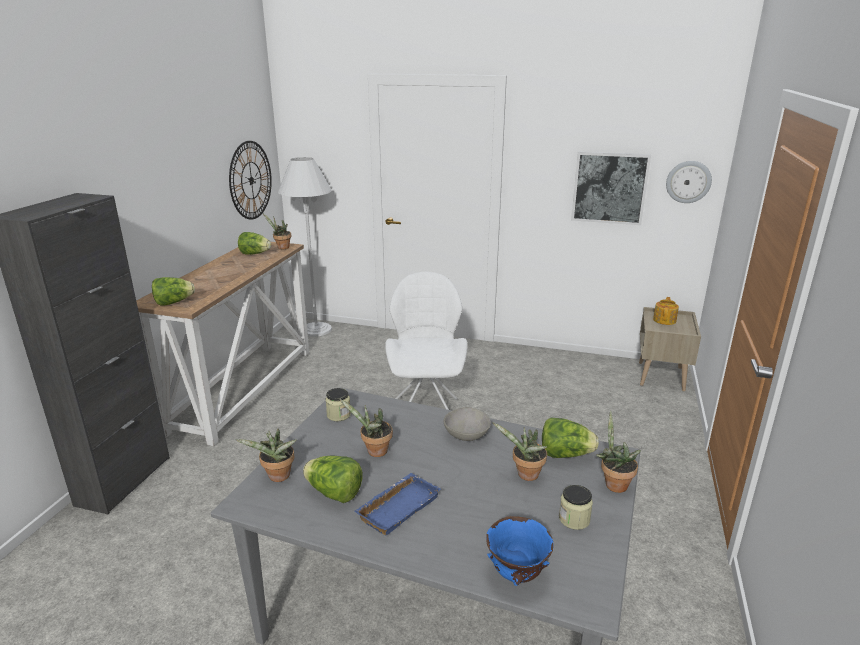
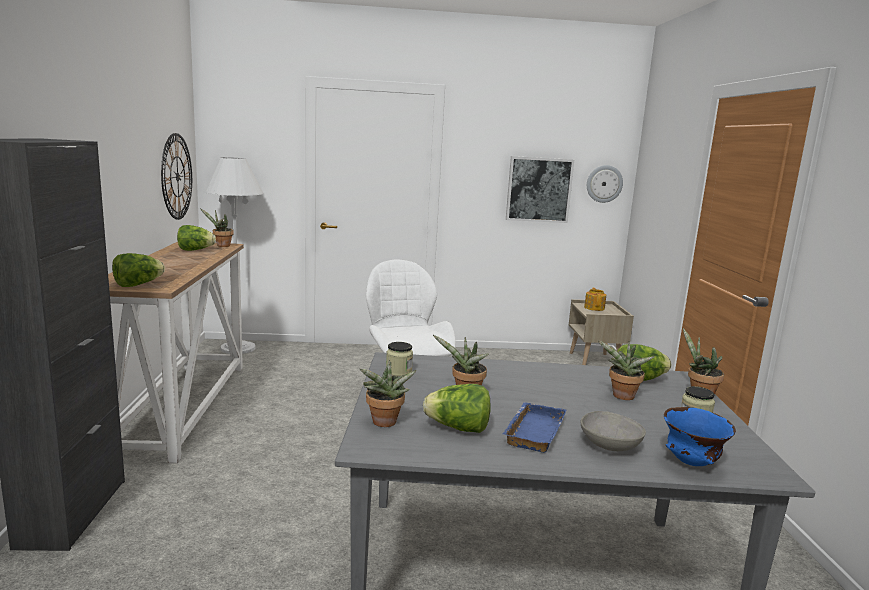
camera: 20 degrees left, 10 degrees down
(466, 435) = (539, 375): grey bowl -> grey bowl (609, 446)

